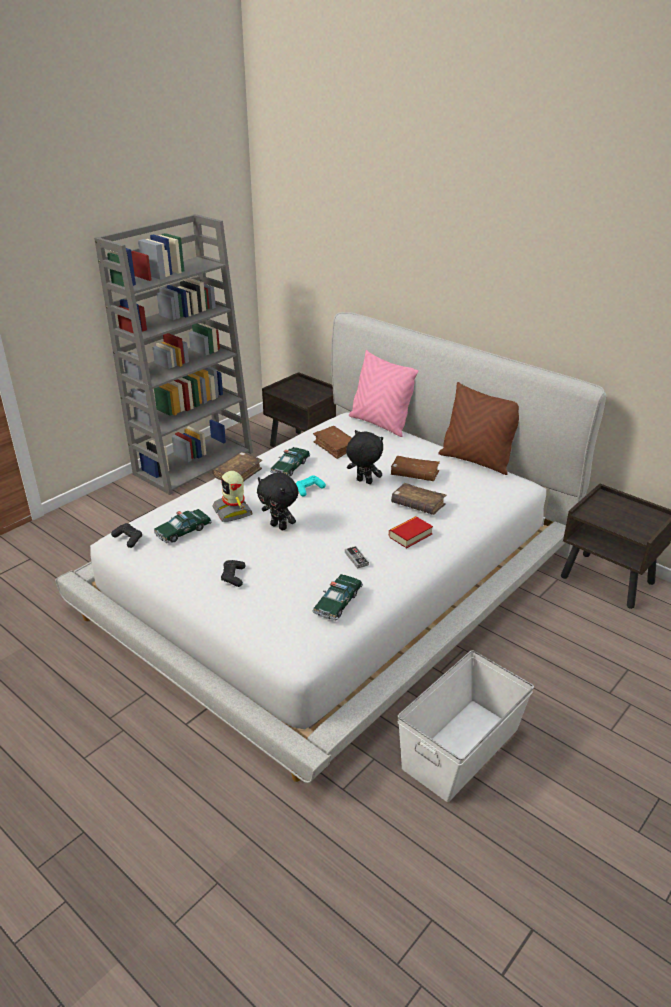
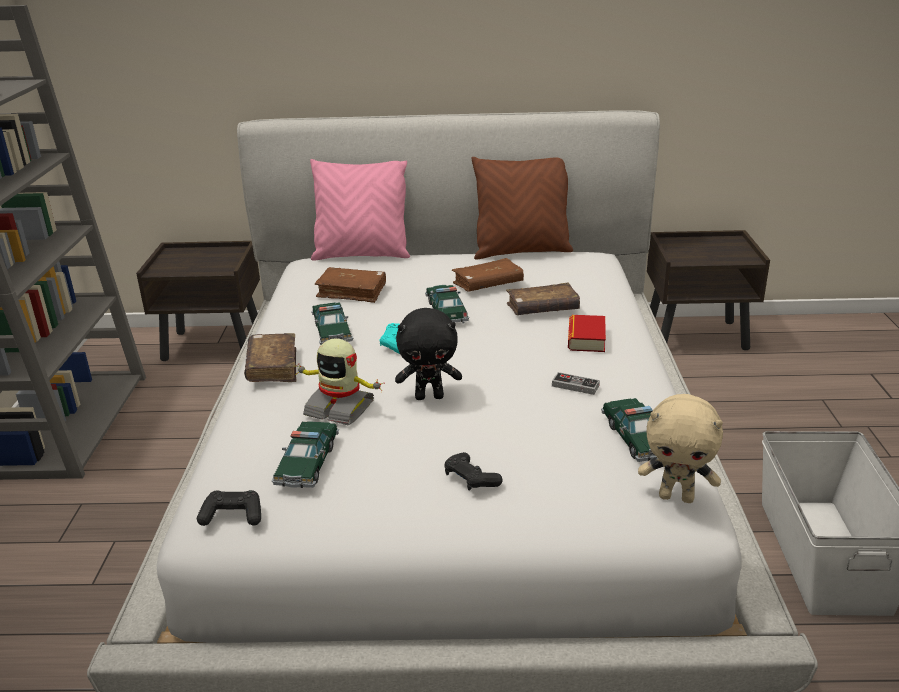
camera: 40 degrees left, 5 degrees down
(309, 641) = (677, 497): none -> beige plush toy
(363, 482) = (446, 312): black plush toy -> toy car

